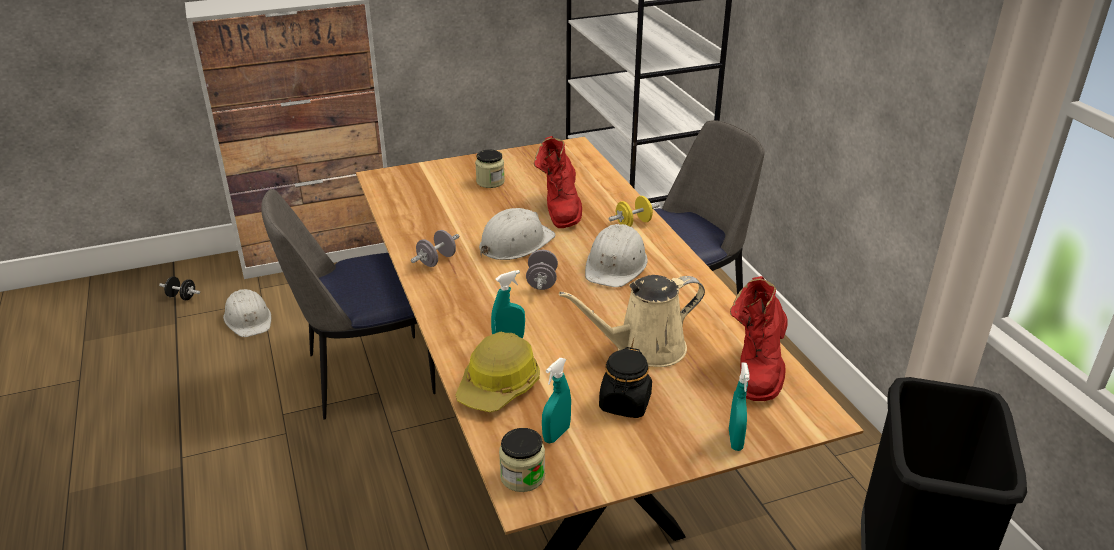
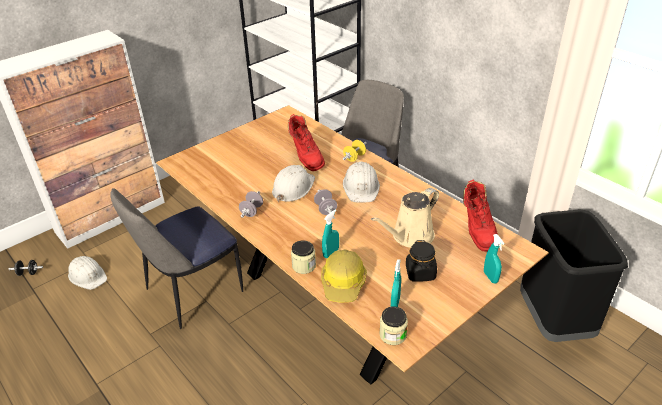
camera: 20 degrees left, 5 degrees up
(490, 182) = (250, 149): jar -> jar (304, 266)

